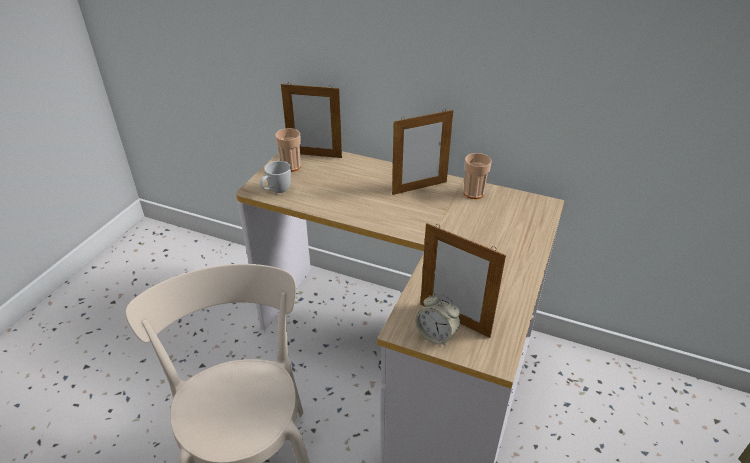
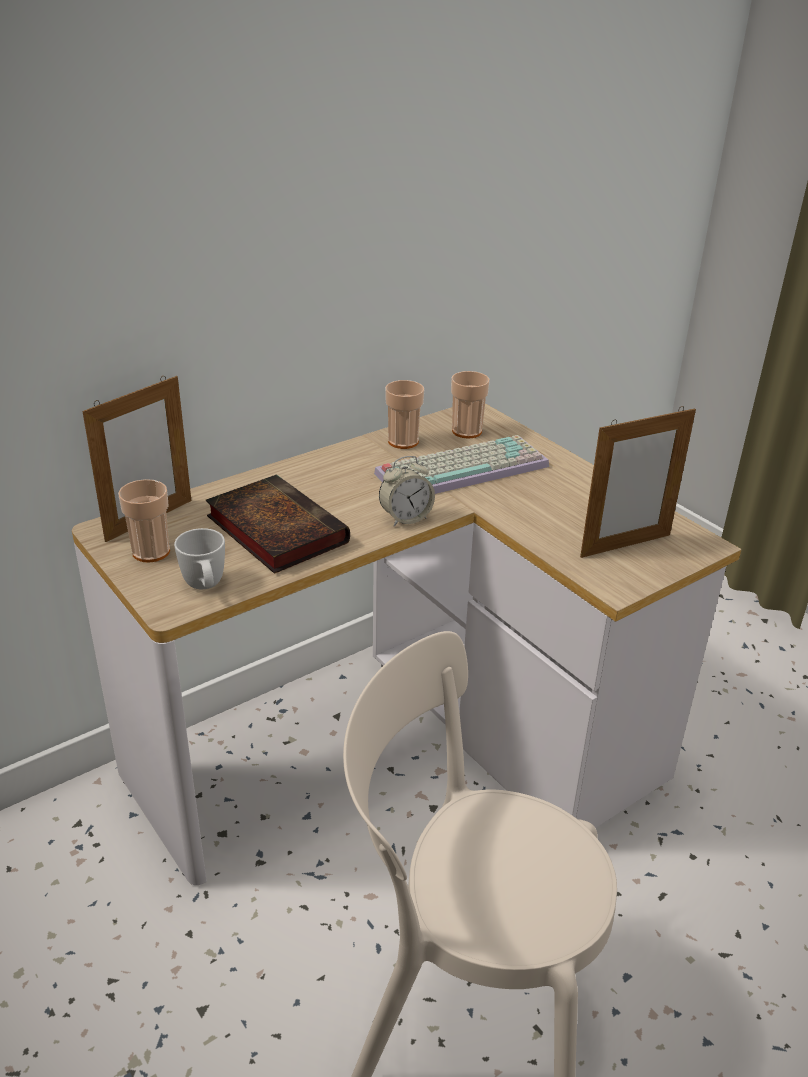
camera: 60 degrees left, 5 degrees down
(341, 189) = (273, 529): none -> book
(419, 188) = (347, 471): picture frame -> none
(436, 335) = (643, 567): alarm clock -> alarm clock (405, 518)
(470, 224) = (462, 468): none -> keyboard
(516, 210) = (466, 431): none -> cup

